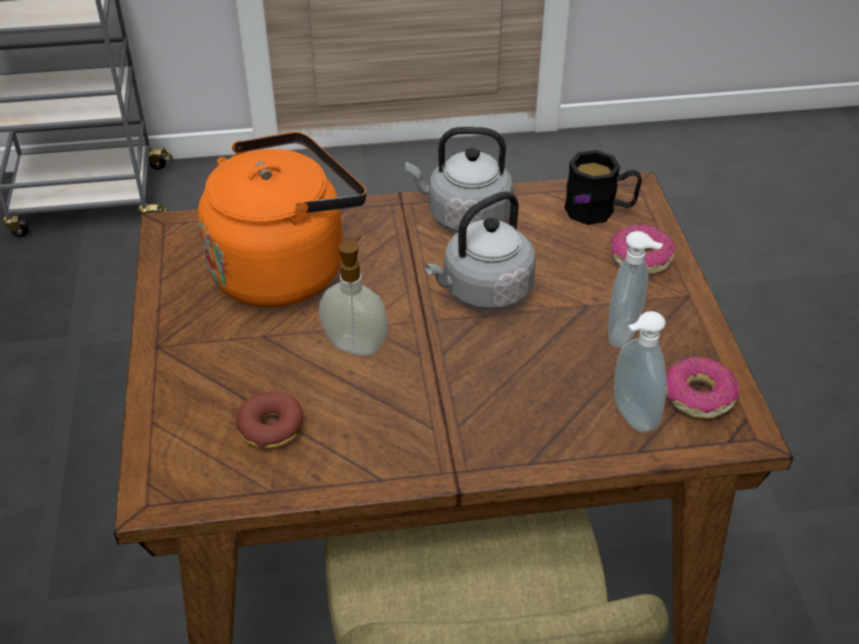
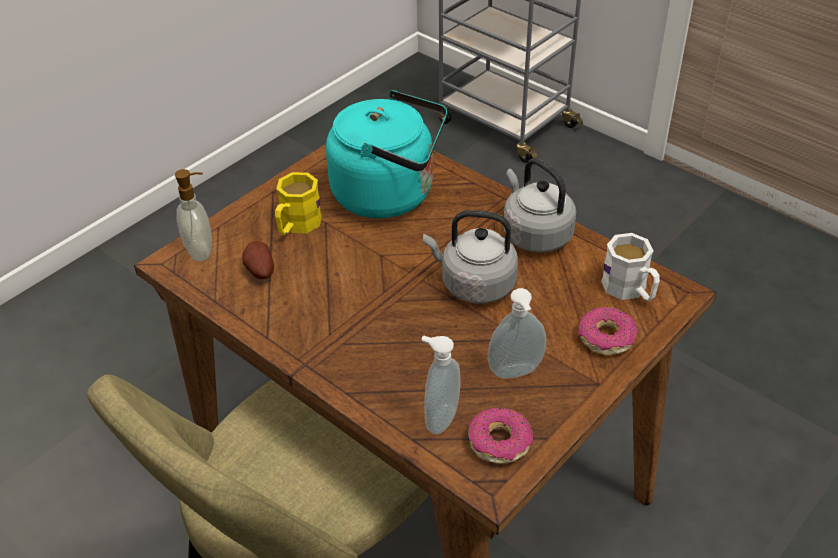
camera: 50 degrees right, 0 degrees up
(239, 359) = (296, 226): none -> yellow mug
(271, 428) = (259, 271): donut -> potato
(285, 268) = (390, 194): orange kettle -> turquoise kettle
(356, 344) = (361, 261): soap dispenser -> soap dispenser (201, 250)
(600, 210) = (630, 290): black mug -> white mug

